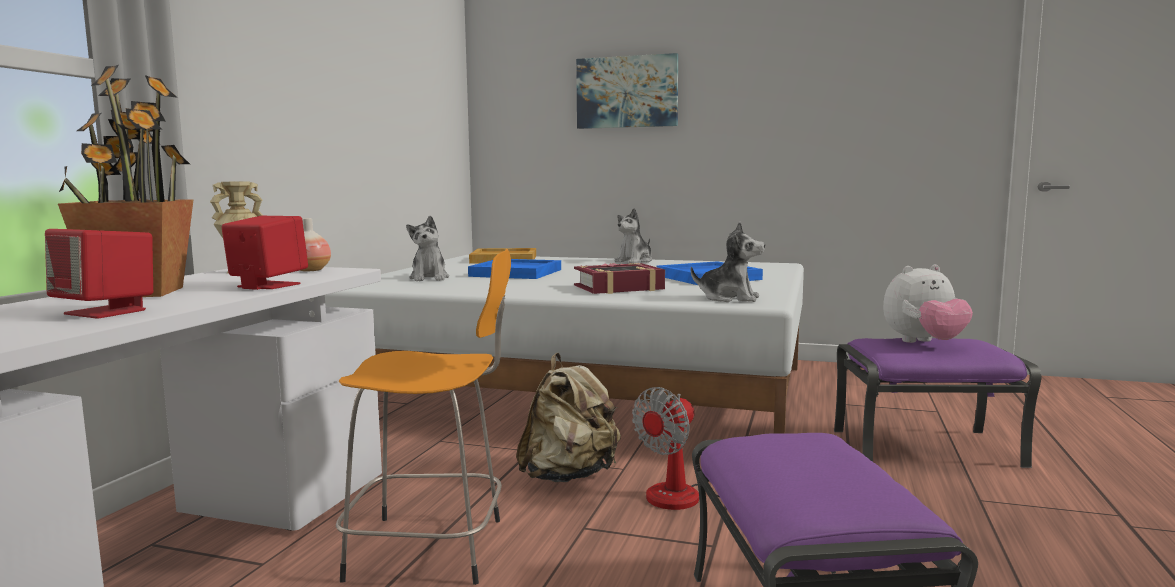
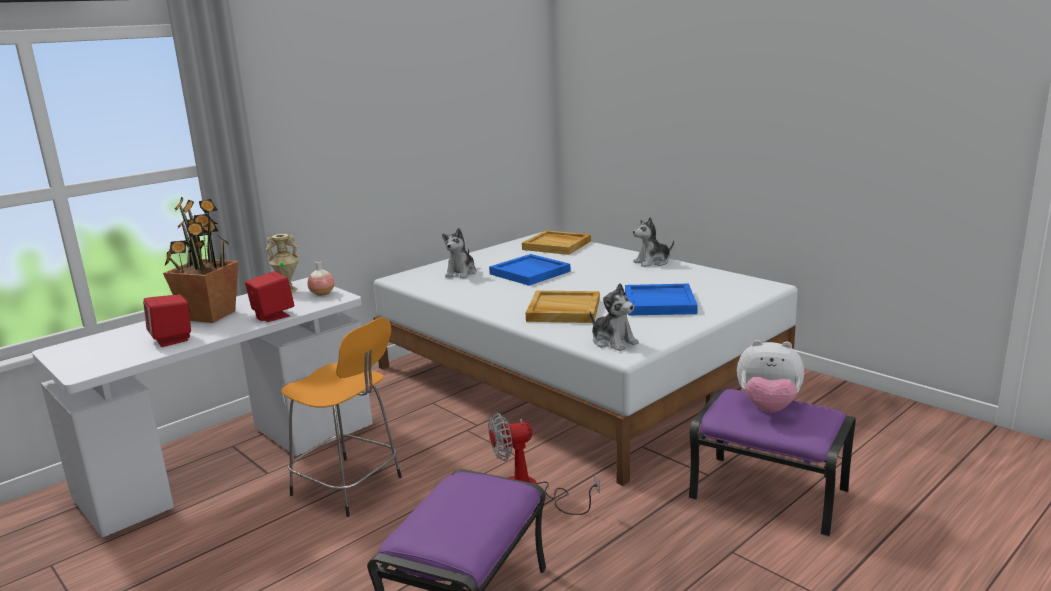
camera: 30 degrees right, 10 degrees up
(569, 476) = (477, 453): beige backpack -> none
(619, 288) = (563, 310): book -> beige tray
(627, 92) = (672, 98): picture -> none

